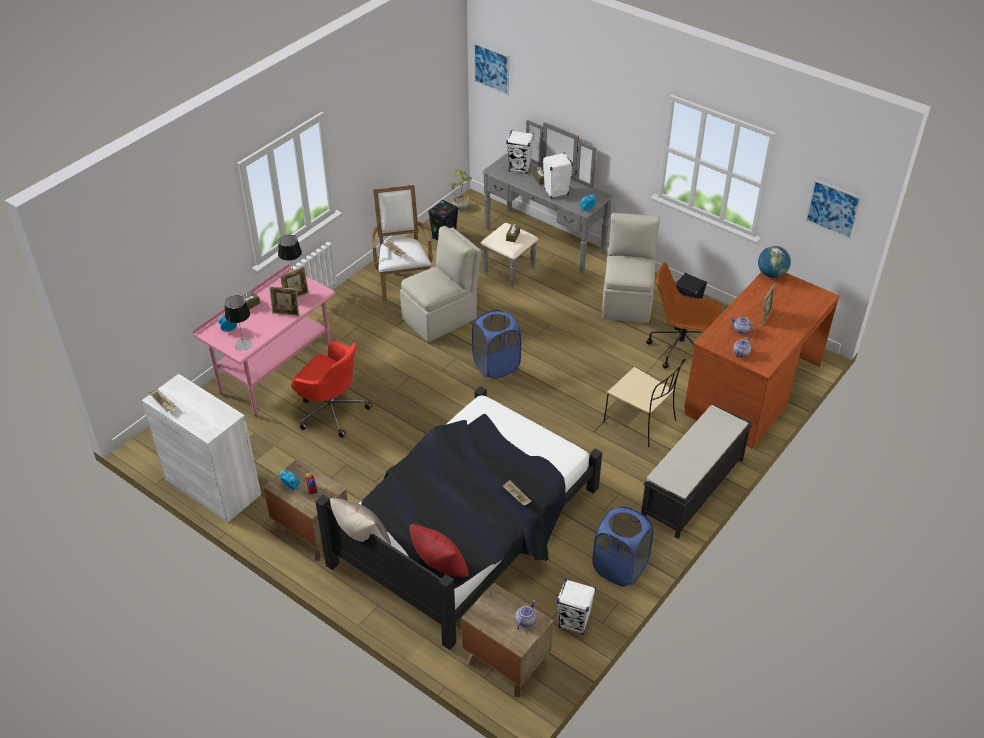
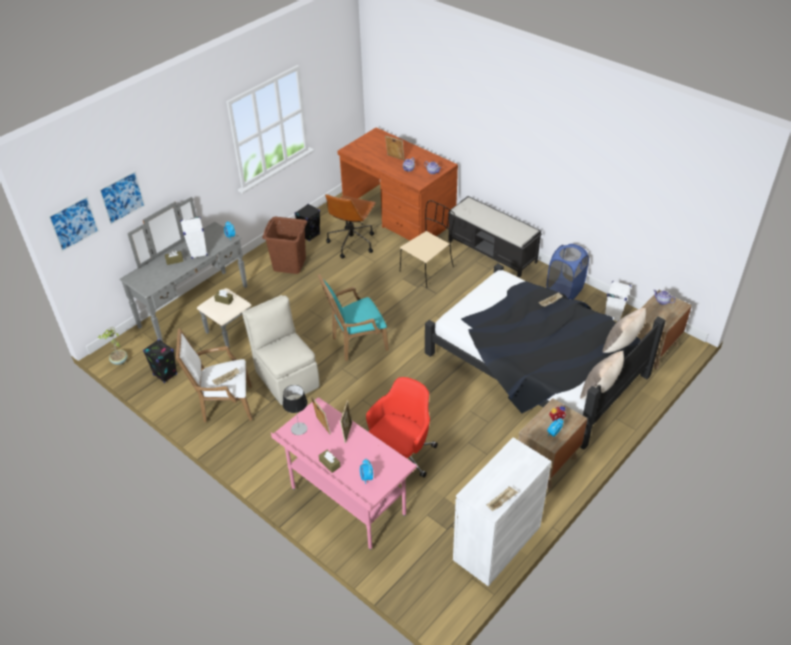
camera: 85 degrees left, 0 degrees up
(243, 344) = (391, 463): table lamp -> none
(439, 568) = (621, 345): red pillow -> beige pillow
(496, 365) = (356, 343): blue laundry basket -> turquoise armchair
(519, 168) = (152, 272): white speaker -> none
(627, 301) = (289, 264): beige chair -> brown laundry basket
(771, 274) = (348, 150): globe -> none
(833, 209) = (341, 84): picture -> picture (122, 197)

